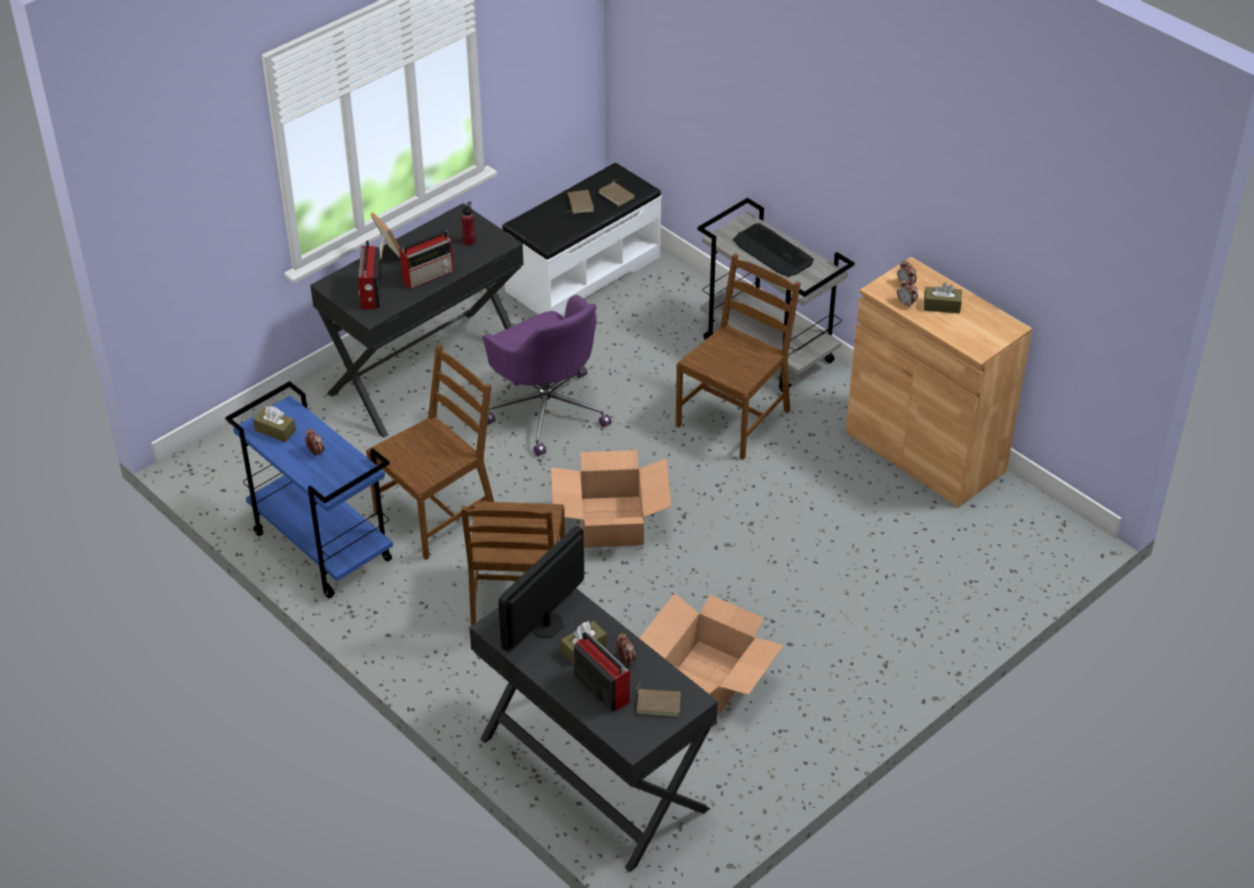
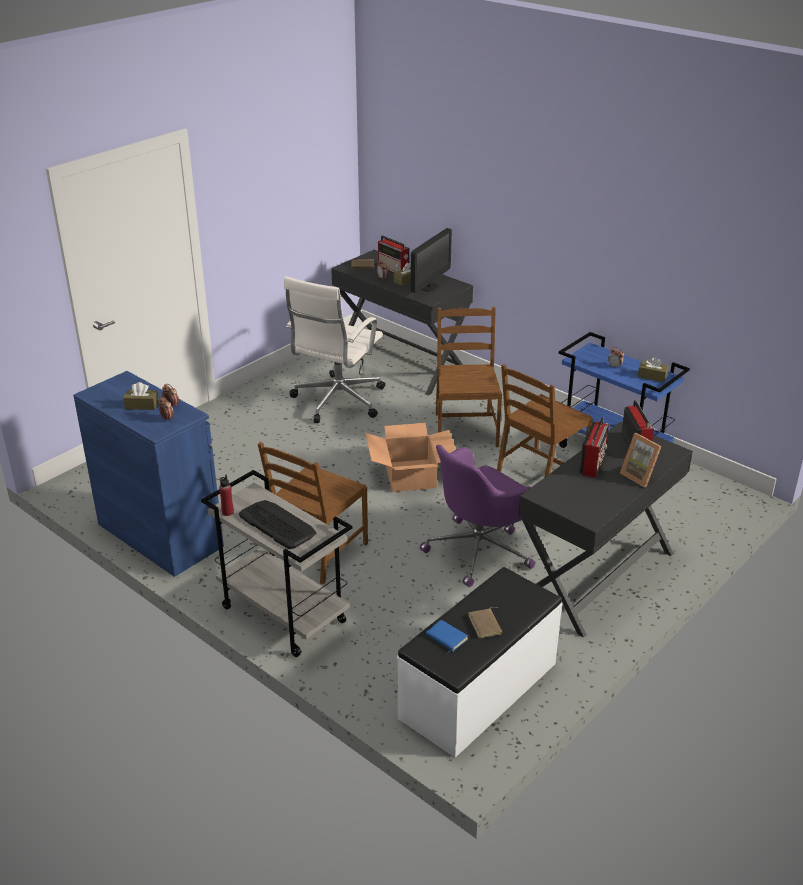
camera: 175 degrees right, 10 degrees down
(429, 275) = (593, 463): radio -> radio turned 150 degrees clockwise
(469, 241) = (571, 494): red bottle -> red bottle (227, 512)
(546, 409) = (479, 550): purple office chair -> purple office chair turned 90 degrees counterclockwise
(617, 195) = (445, 638): brown book -> blue book
(709, 678) = (337, 401): cardboard box -> white office chair
(925, 451) = (160, 535): brown cabinet -> blue cabinet

